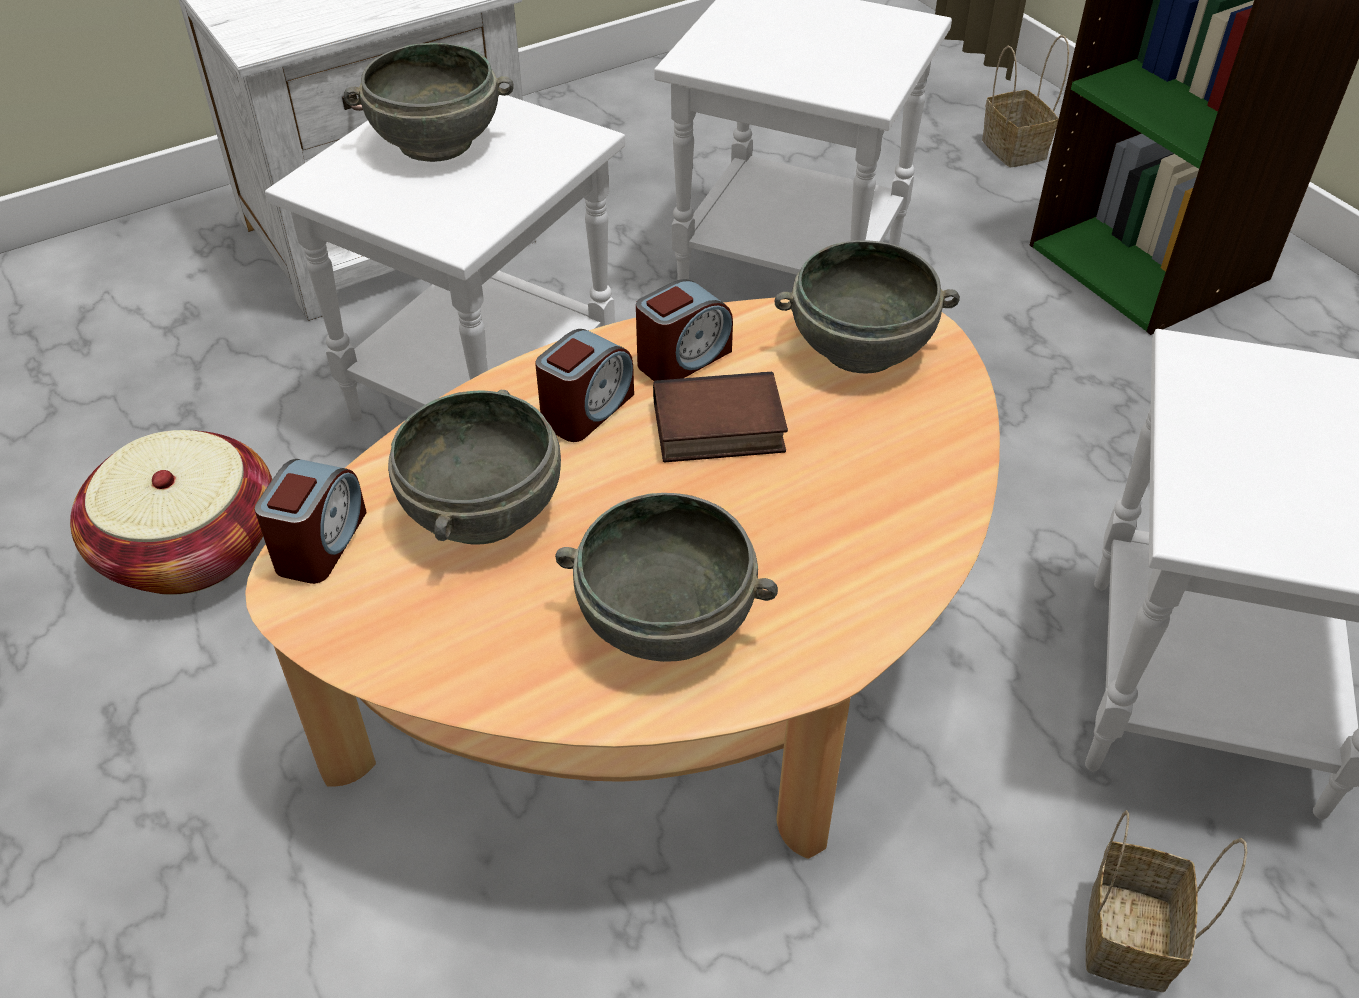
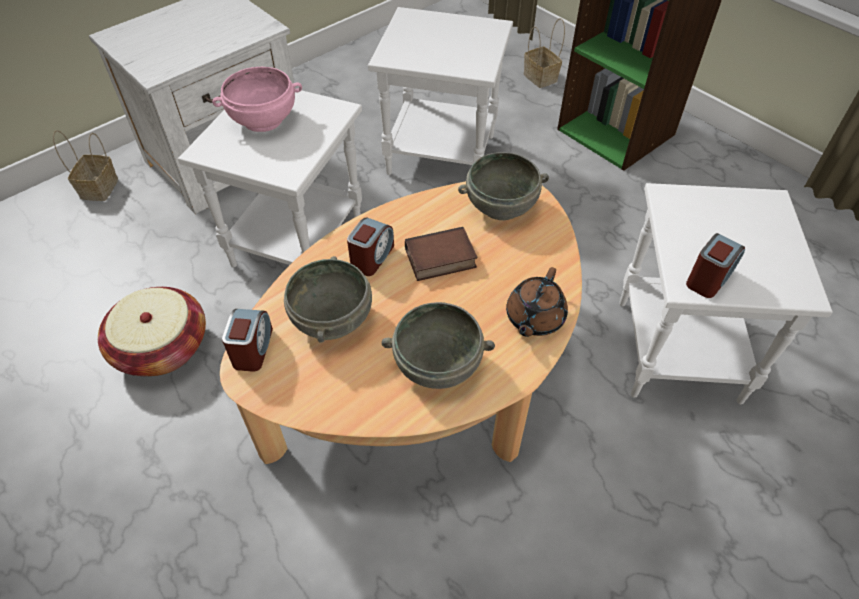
camera: 10 degrees left, 5 degrees up
(436, 143) = (263, 120): grey bowl -> pink bowl
(683, 358) = (414, 223): alarm clock -> alarm clock (709, 278)
(880, 560) = (534, 318): none -> brown teapot
(1130, 940) = (665, 476): basket -> basket (99, 189)

